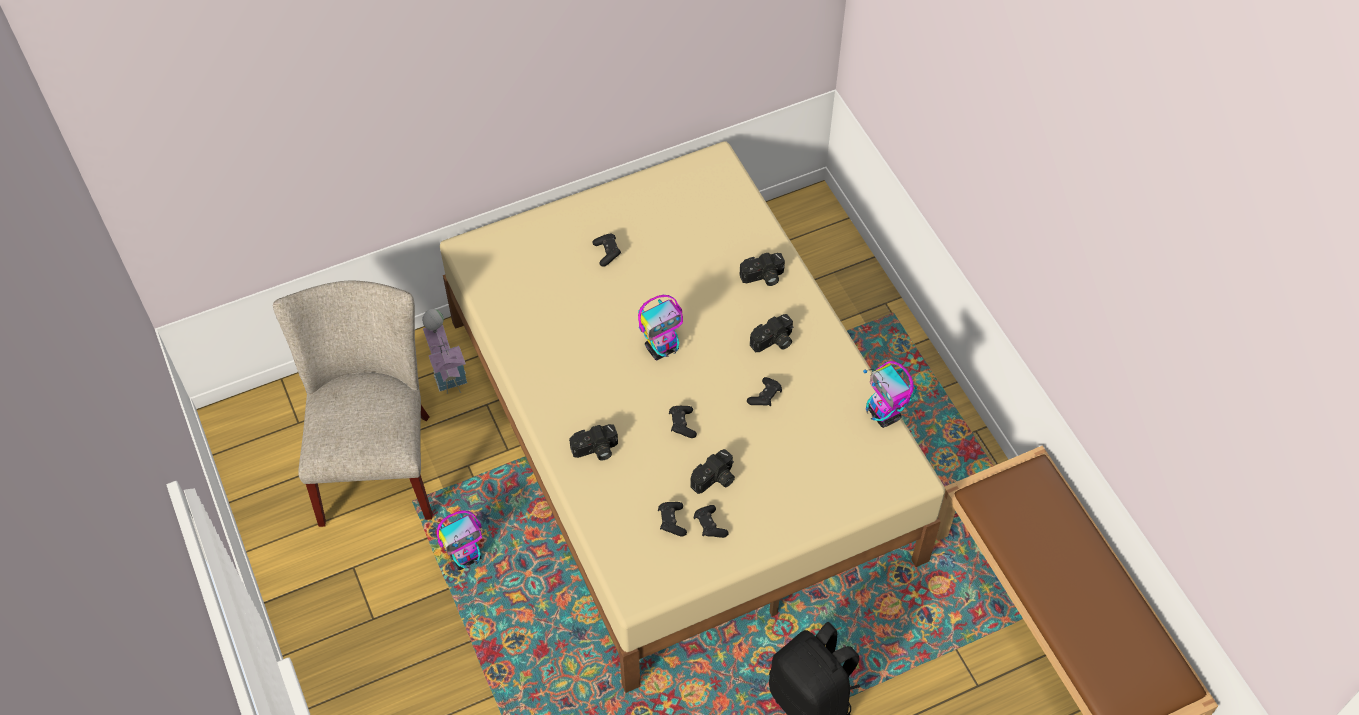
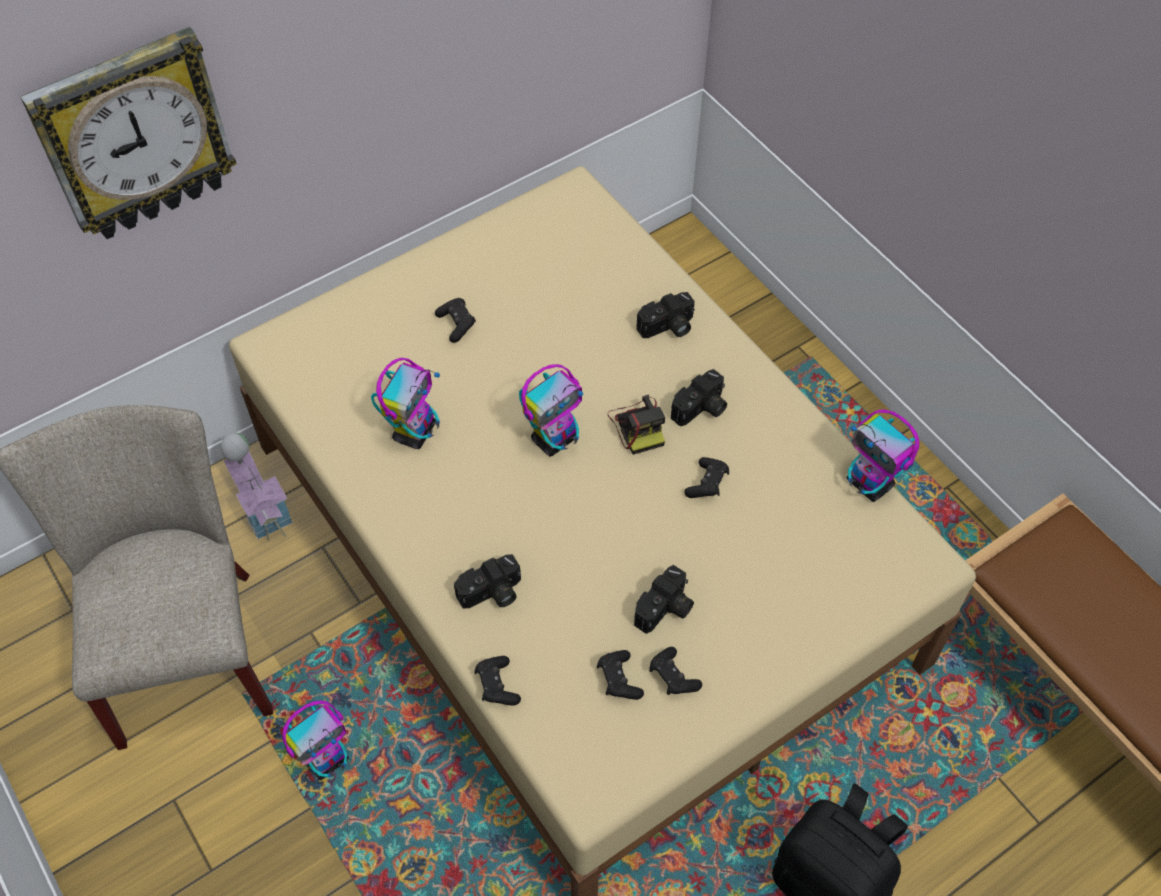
camera: 10 degrees left, 0 degrees up
(397, 101) = (134, 136): none -> wall clock
(562, 328) = (415, 431): none -> toy robot
(682, 425) = (604, 539): black game controller -> black game controller (497, 686)
(724, 347) = (638, 426): none -> camera

